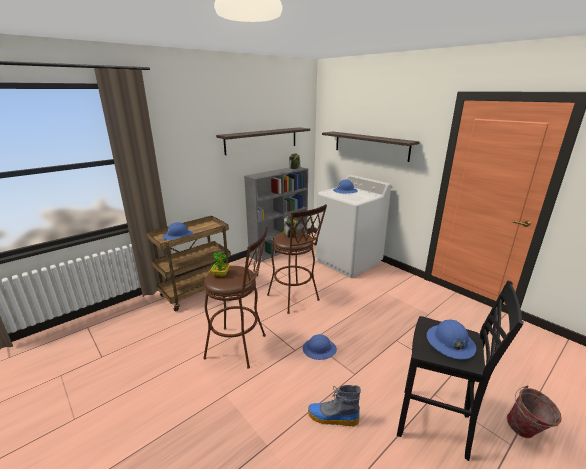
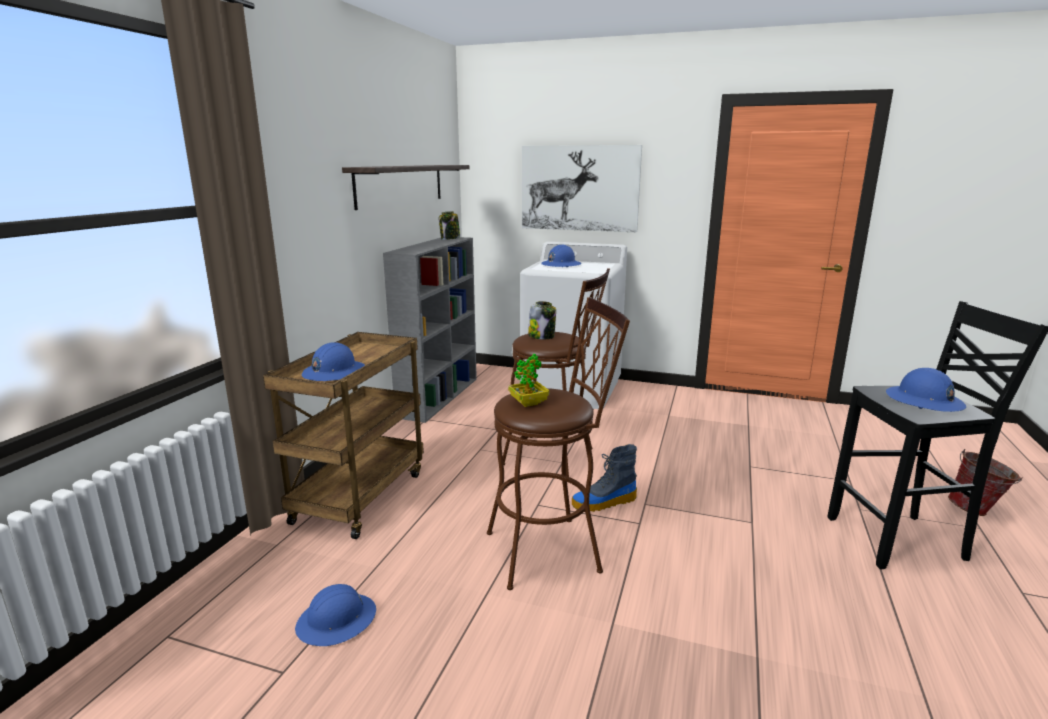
camera: 30 degrees left, 5 degrees down
(319, 349) = (672, 510): blue hard hat -> blue hard hat (337, 621)
(332, 418) = (790, 584): boot -> boot (604, 502)
(370, 145) = (579, 188): shelf -> picture

